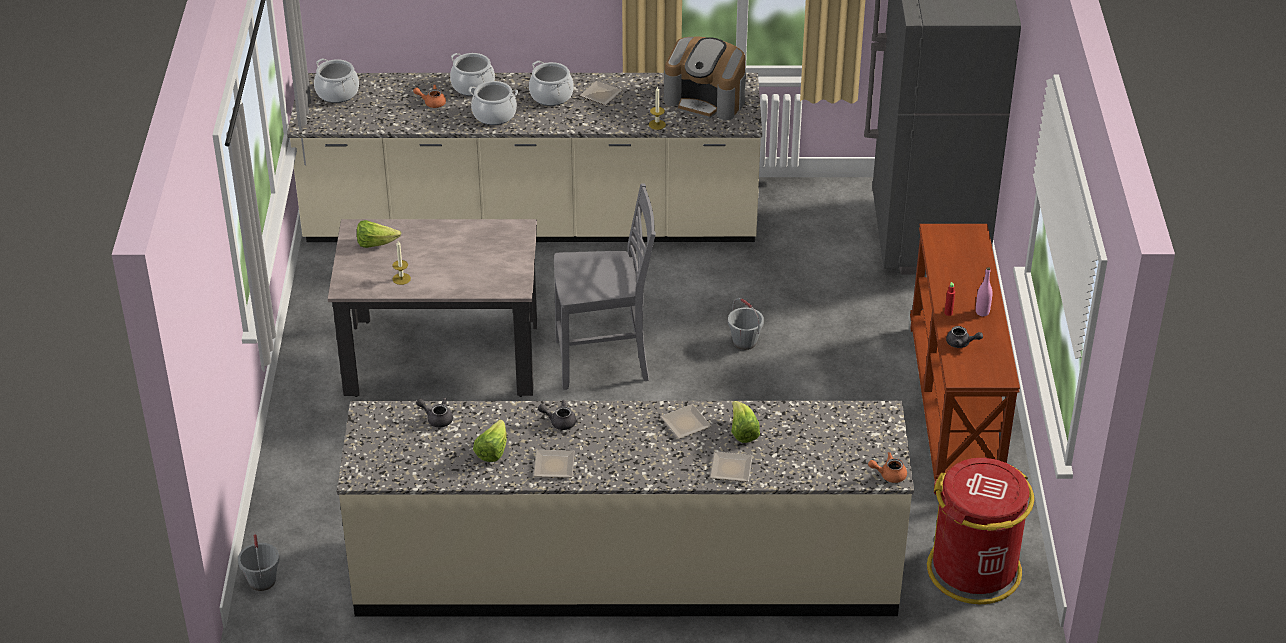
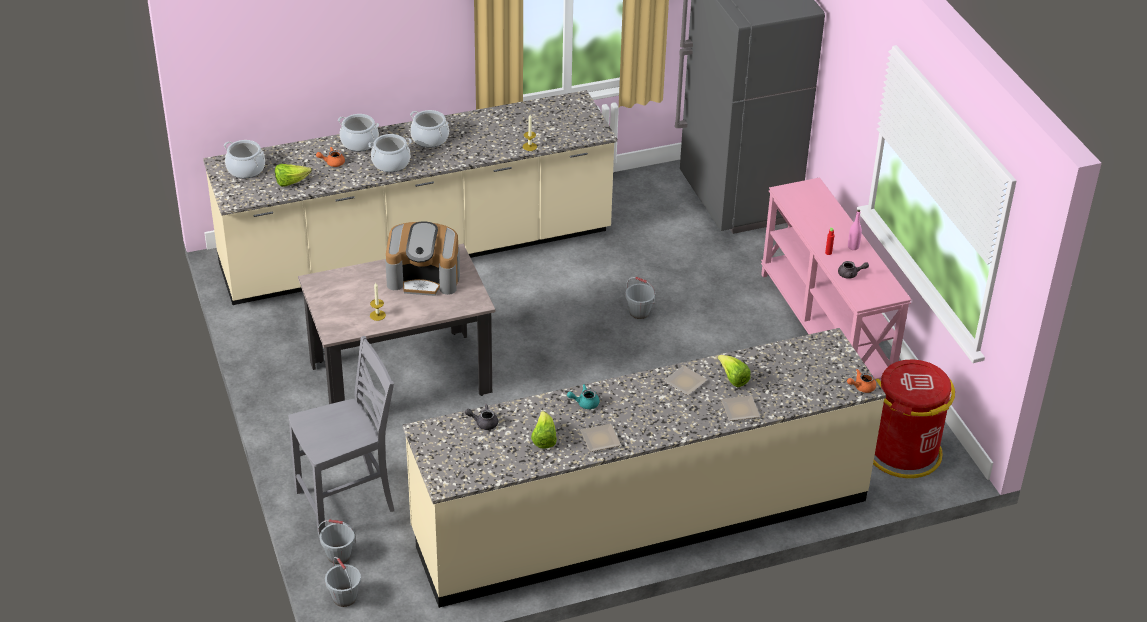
camera: 20 degrees left, 0 degrees up
(279, 534) = (338, 555): none -> grey bucket
(375, 244) = (339, 290): lettuce -> lettuce (291, 182)
(559, 421) = (584, 403): grey teapot -> turquoise teapot
(602, 95) = (471, 130): plate -> none
(604, 362) = (536, 352): grey chair -> grey chair (348, 502)
(706, 99) = (558, 119): coffee machine -> coffee machine (424, 277)
(956, 407) = (826, 329): brown console table -> pink console table

